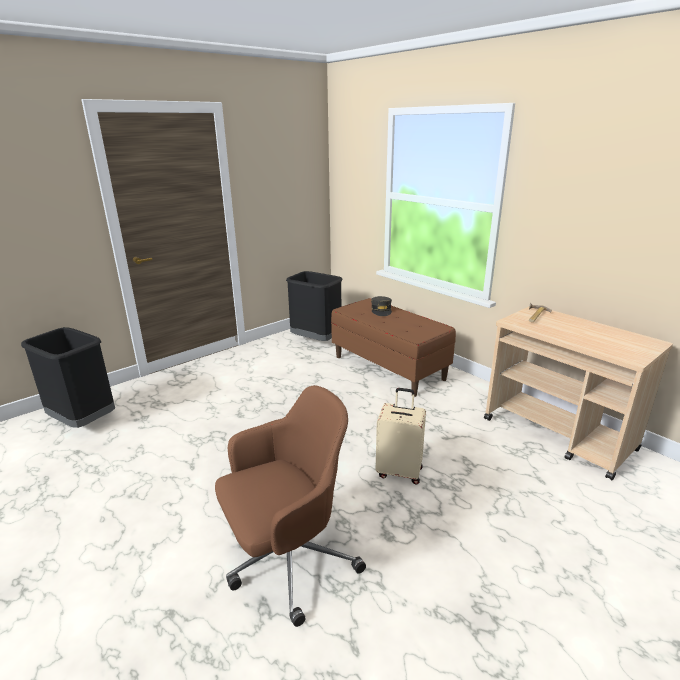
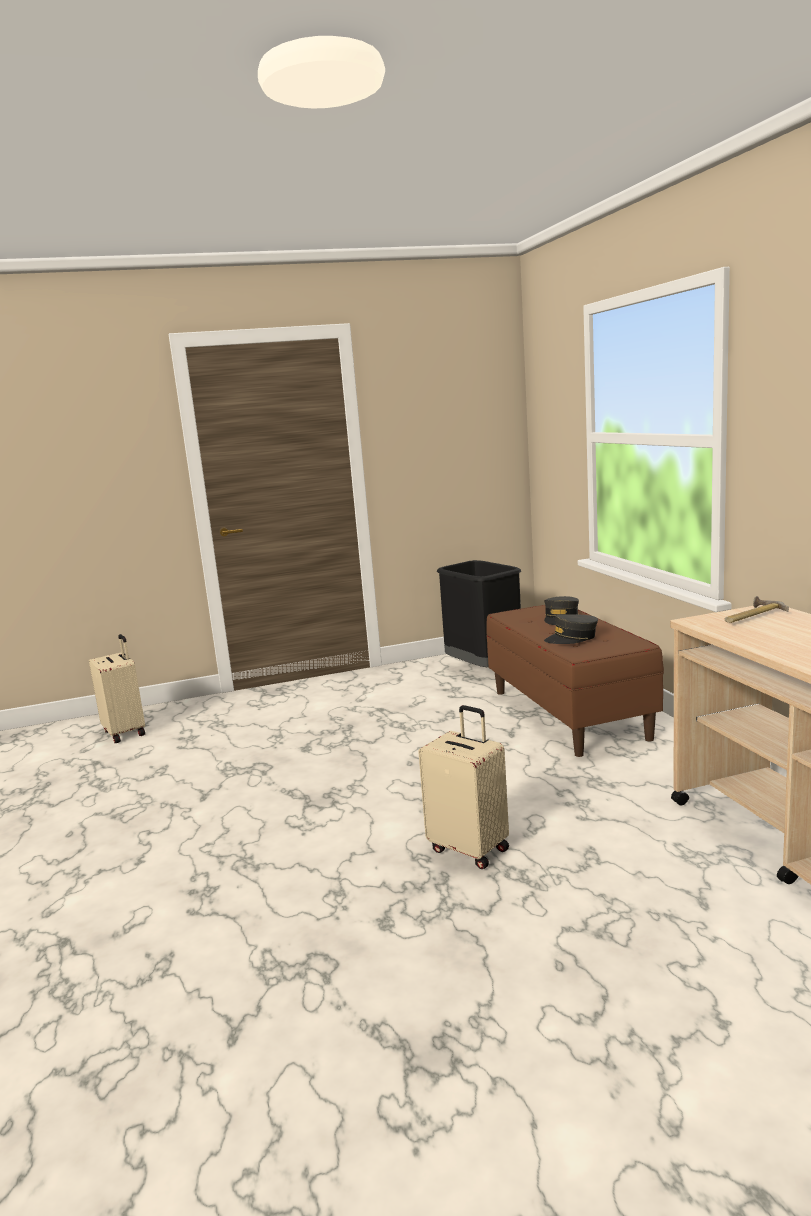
camera: 25 degrees right, 10 degrees down
(83, 421) = (126, 732): black trash can -> beige suitcase
(288, 559) = (233, 919): brown office chair -> none
(401, 325) = (572, 638): none -> grey cap

